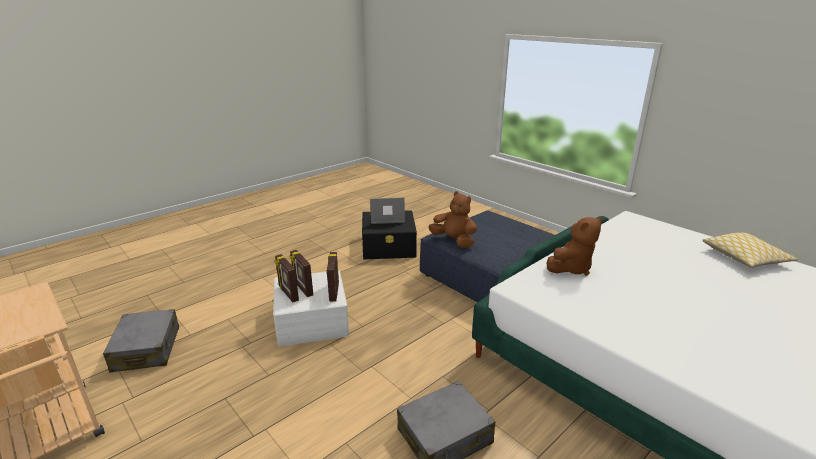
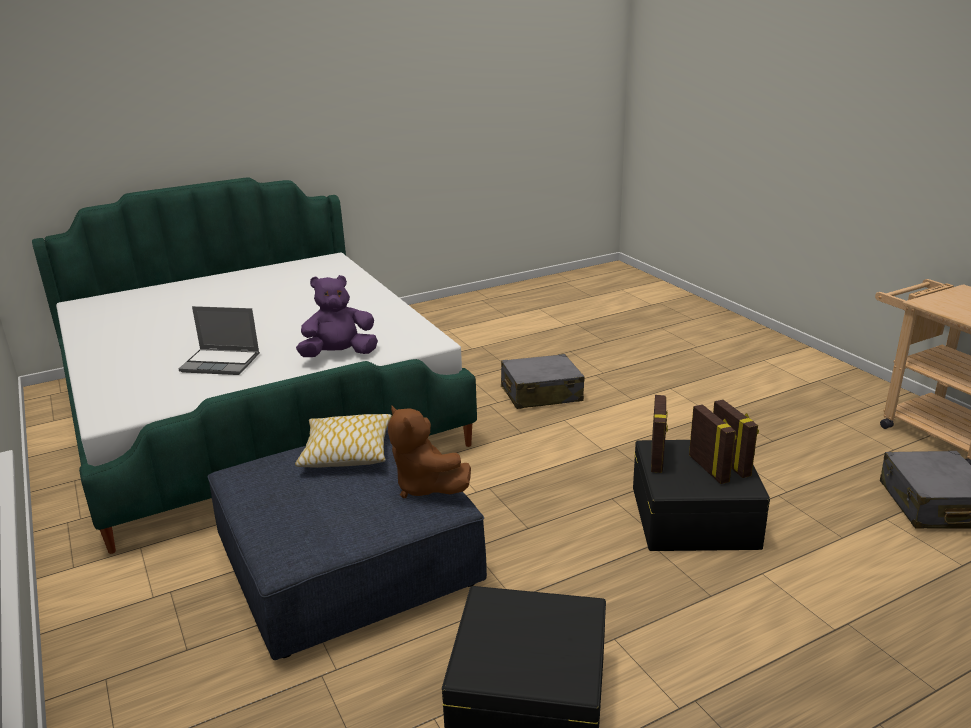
camera: 165 degrees left, 0 degrees up
(312, 321) = (694, 515): white storage box -> black storage box
(386, 218) = (531, 648): laptop -> laptop (222, 363)
(571, 268) = (339, 354): brown plush toy -> purple plush toy
(745, 258) = (110, 347): pillow -> pillow (346, 452)

